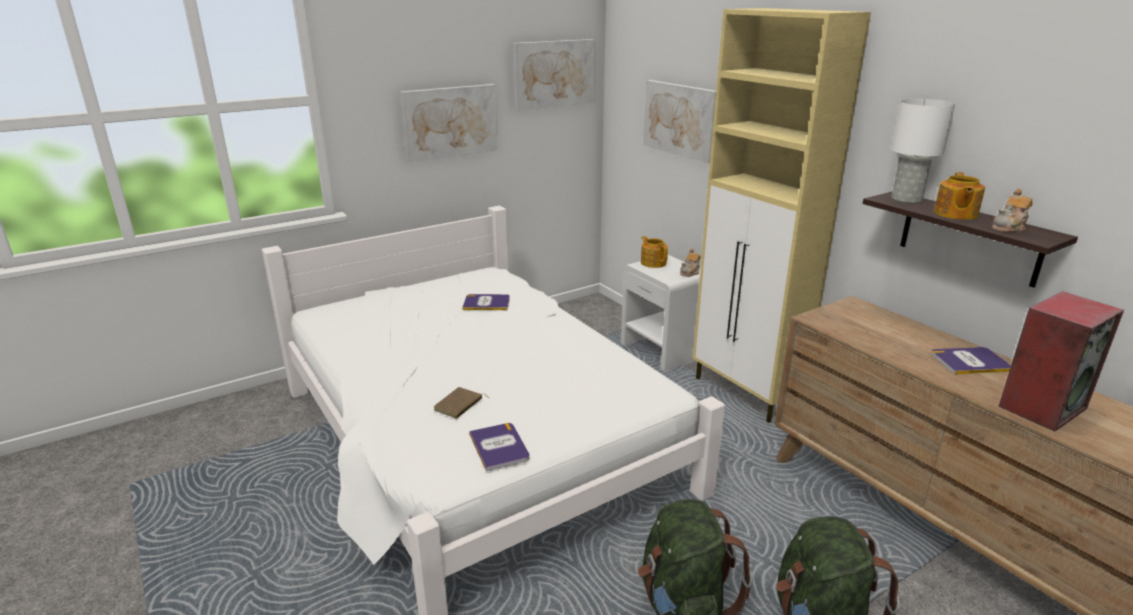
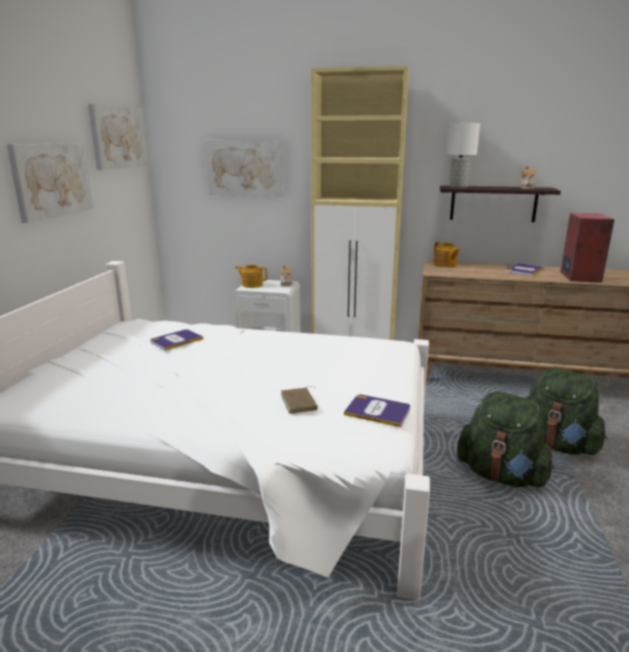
camera: 45 degrees left, 5 degrees down
(954, 214) = (493, 187): teapot -> teapot (445, 265)

